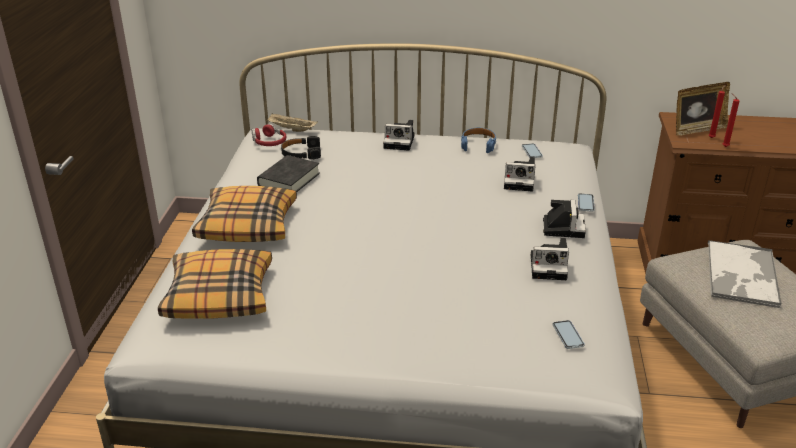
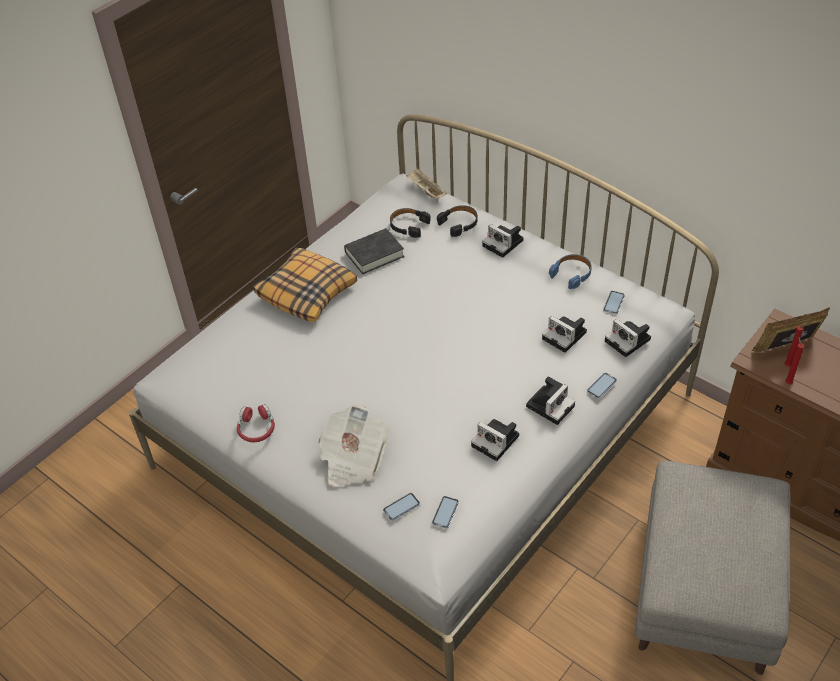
camera: 35 degrees right, 15 degrees up
(219, 295) = (237, 355): pillow -> none
(269, 142) = (394, 201): red headphones -> red headphones (256, 428)
(346, 140) = (459, 223): none -> black headphones
(433, 331) = (352, 459): none -> newspaper
(523, 348) = (401, 507): none -> phone
(572, 169) = (629, 341): none -> camera
(697, 129) = (785, 349): picture frame -> picture frame turned 150 degrees clockwise
(742, 275) = (723, 518): tray -> none

